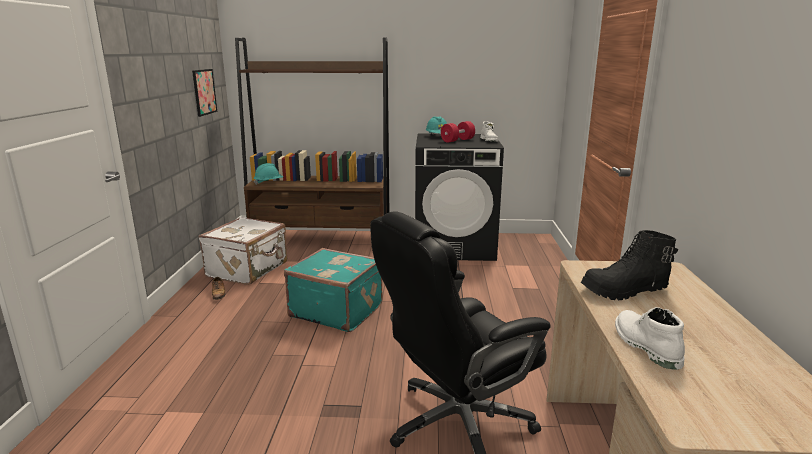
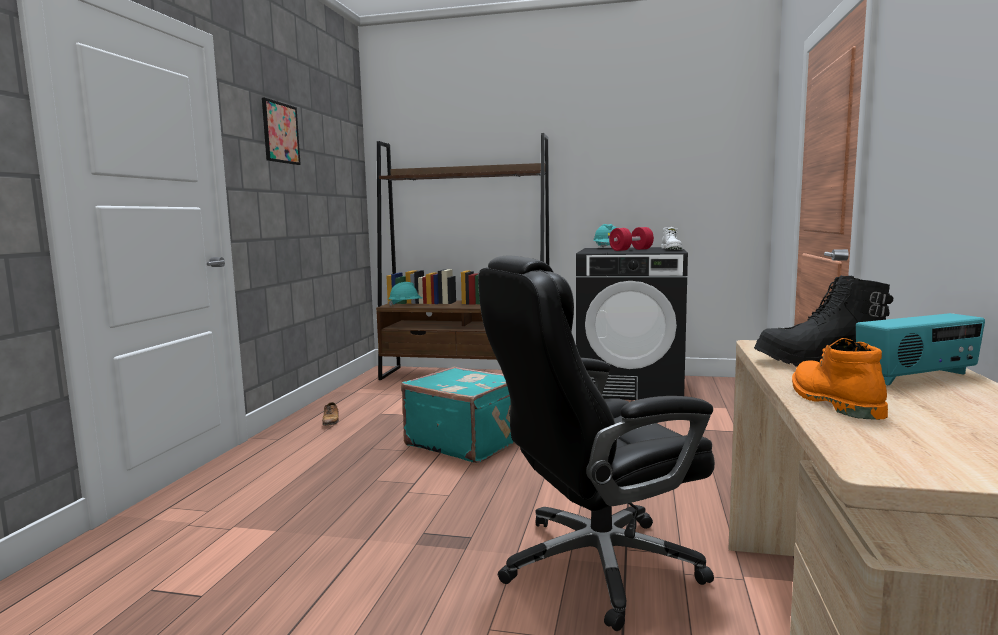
camera: 10 degrees right, 10 degrees down
(204, 92) = (339, 198): picture -> picture (280, 133)
(249, 270) = (372, 401): white suitcase -> none
(644, 345) = (832, 401): white boot -> orange boot
(691, 310) = (917, 377): none -> radio

